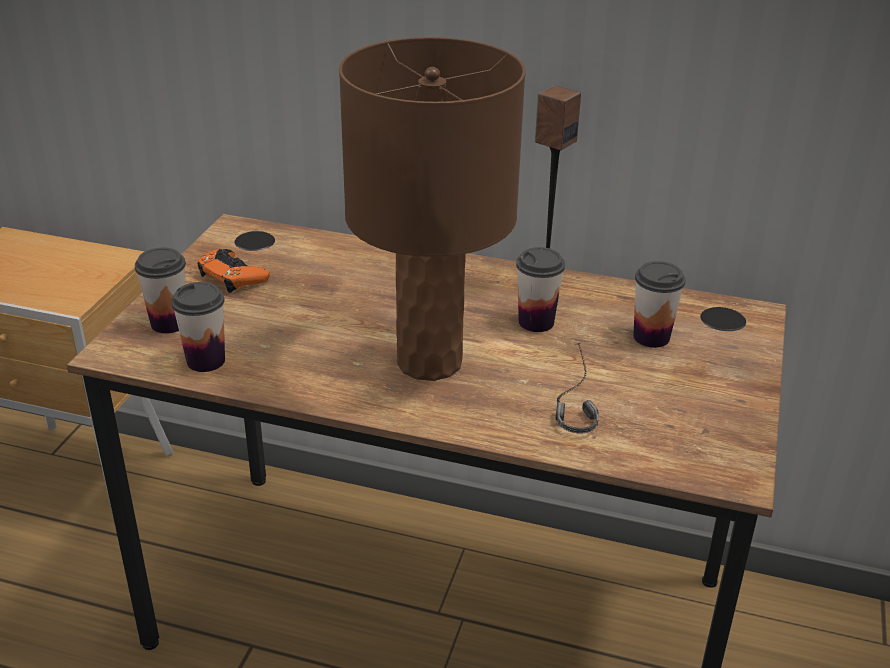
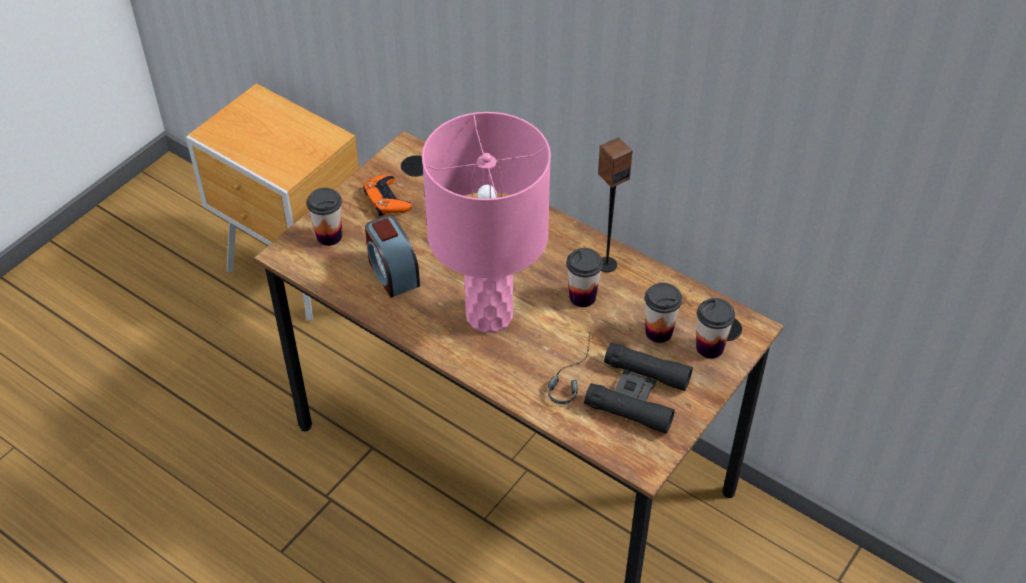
camera: 20 degrees right, 15 degrees up
(206, 361) = (342, 277): cup -> cup (709, 347)
(275, 343) = (392, 272): none -> alarm clock
(428, 362) = (488, 315): brown table lamp -> pink table lamp
(671, 403) = (637, 394): none -> black binoculars

